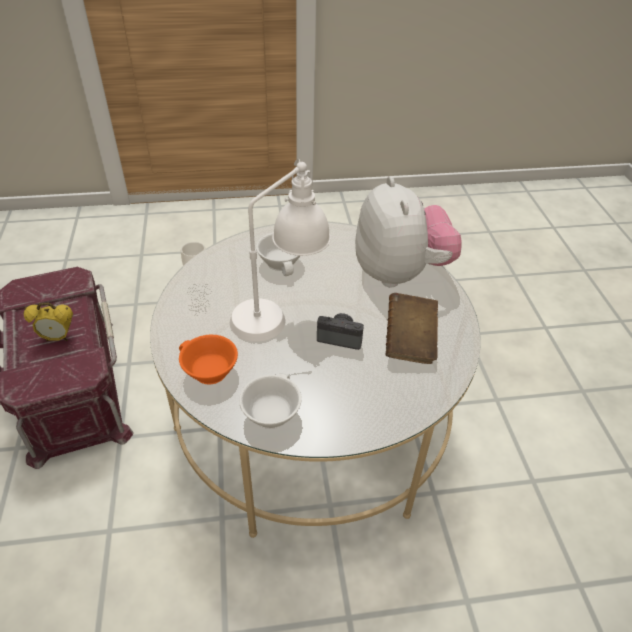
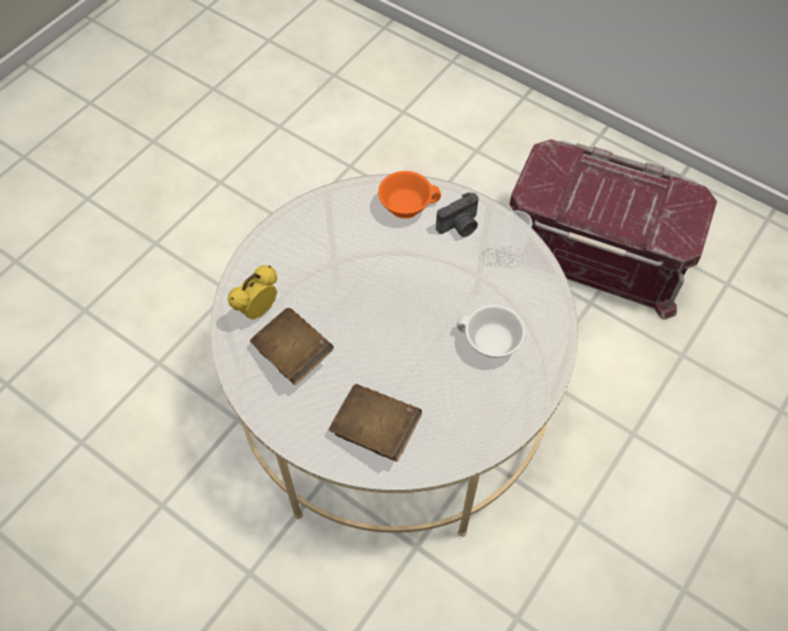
camera: 135 degrees right, 15 degrees up
(58, 338) = (598, 199): alarm clock -> alarm clock (258, 310)
(269, 412) = (331, 214): white cup -> none
(279, 313) = (422, 290): white table lamp -> none
(340, 337) = (350, 310): camera -> camera (459, 226)
(400, 273) = (375, 430): plush toy -> brown book

